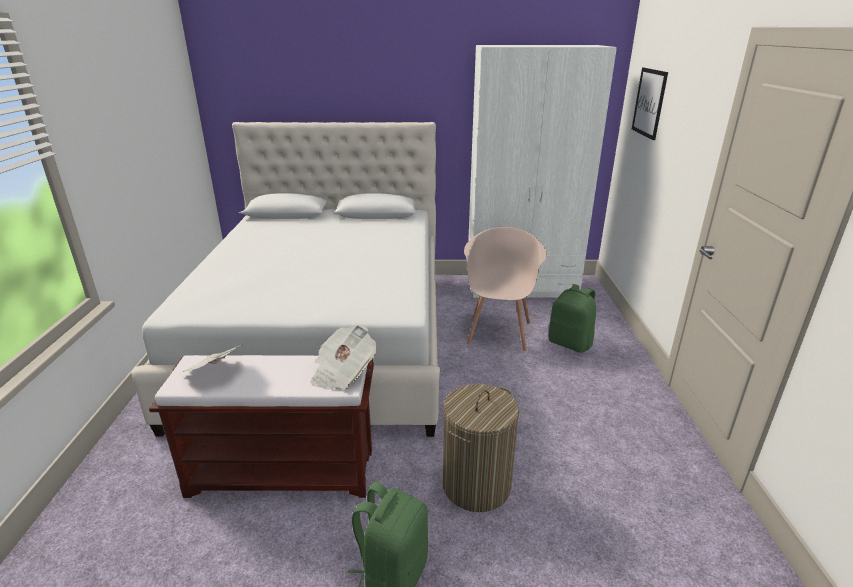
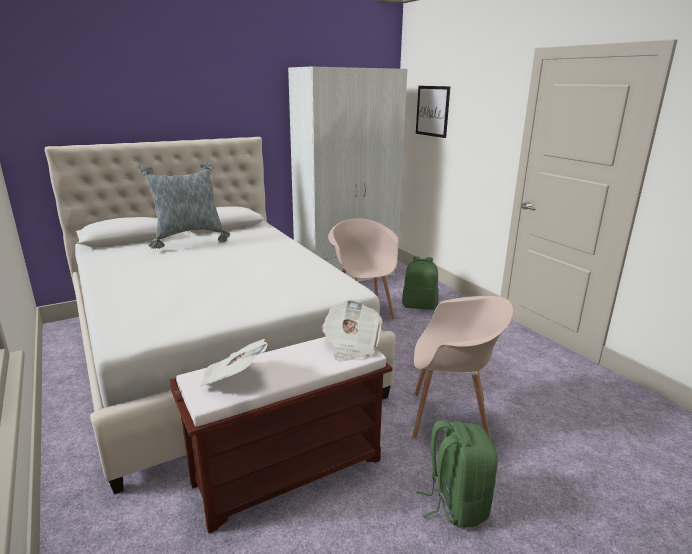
camera: 30 degrees left, 5 degrees down
(328, 227) = (188, 243): none -> pillow
(476, 485) = (451, 419): laundry basket -> beige chair

